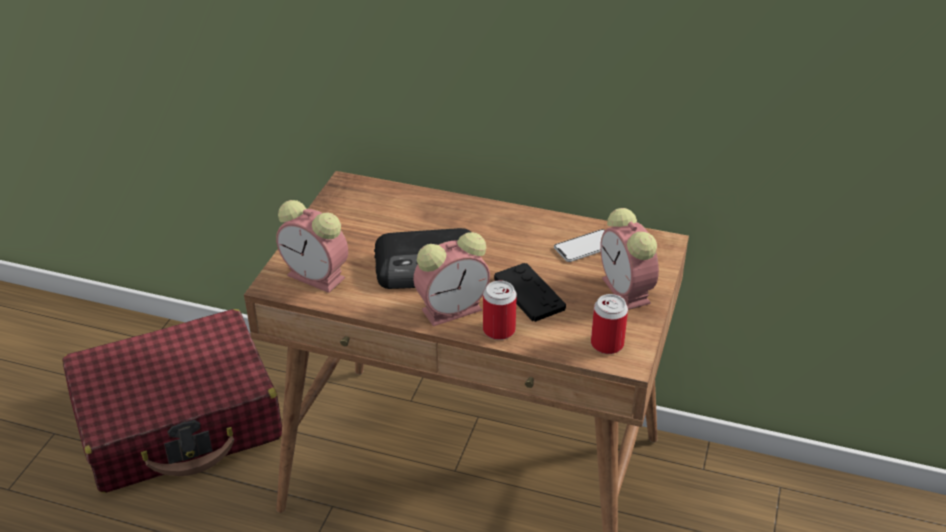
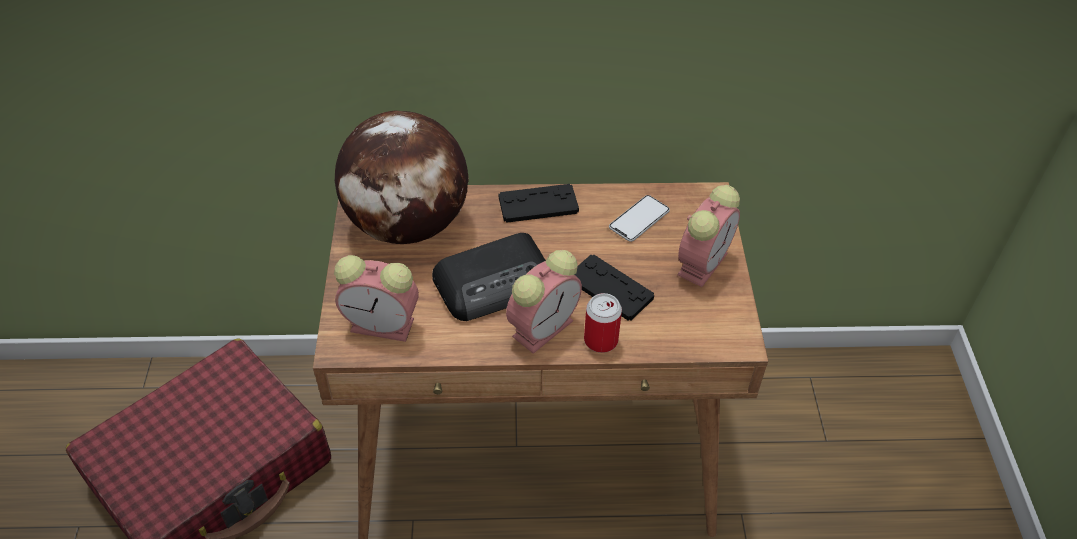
camera: 20 degrees left, 10 degrees up
(377, 209) = (408, 225): none -> globe
(499, 217) = (538, 204): none -> black game controller
(607, 344) = (711, 328): can -> none
(627, 292) = (703, 262): alarm clock -> alarm clock turned 105 degrees counterclockwise

